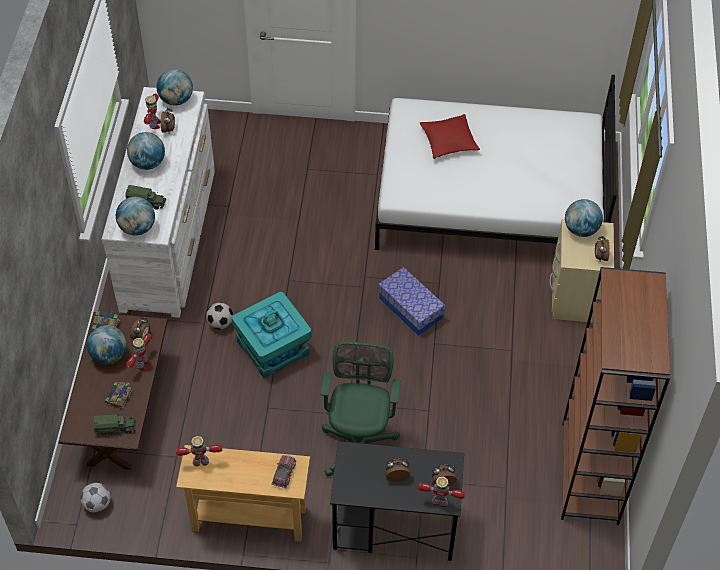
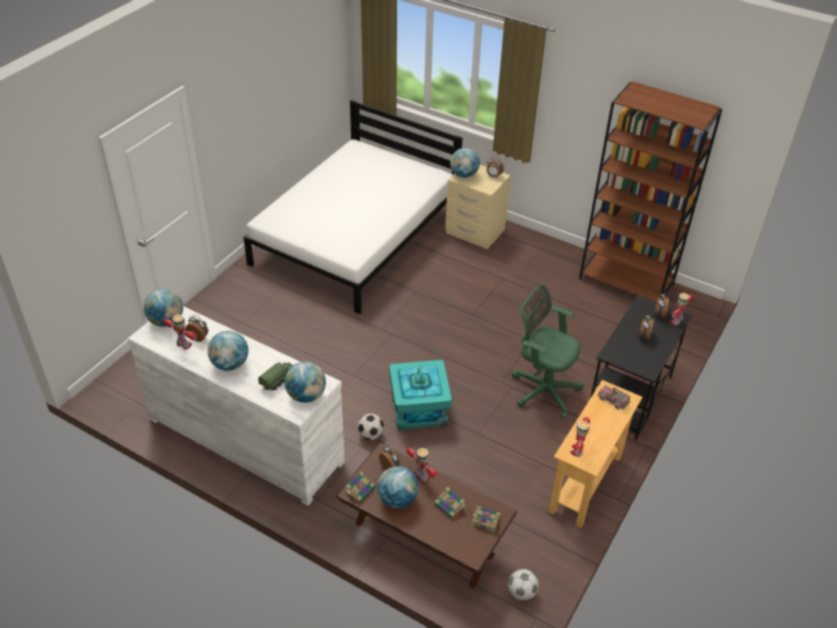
camera: 65 degrees left, 10 degrees down
(115, 428) = (485, 520): toy truck -> book
(410, 308) = (431, 315): storage box -> none
(449, 141) = (319, 212): red pillow -> none

